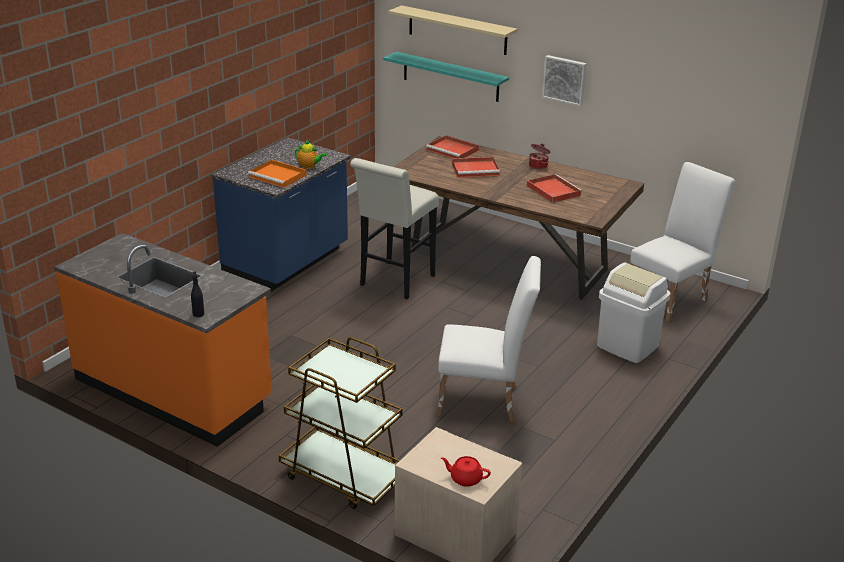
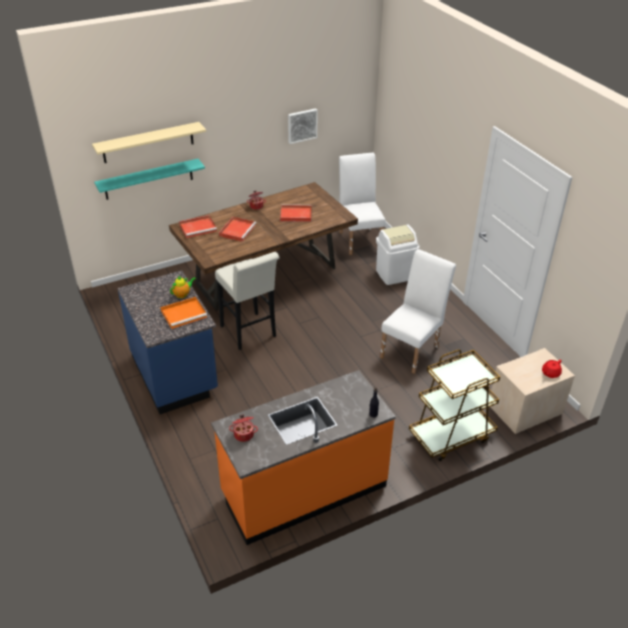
camera: 60 degrees left, 10 degrees up
(115, 252) = (244, 434): none -> cooking pot
(565, 79) = (241, 141): picture -> picture (302, 125)

